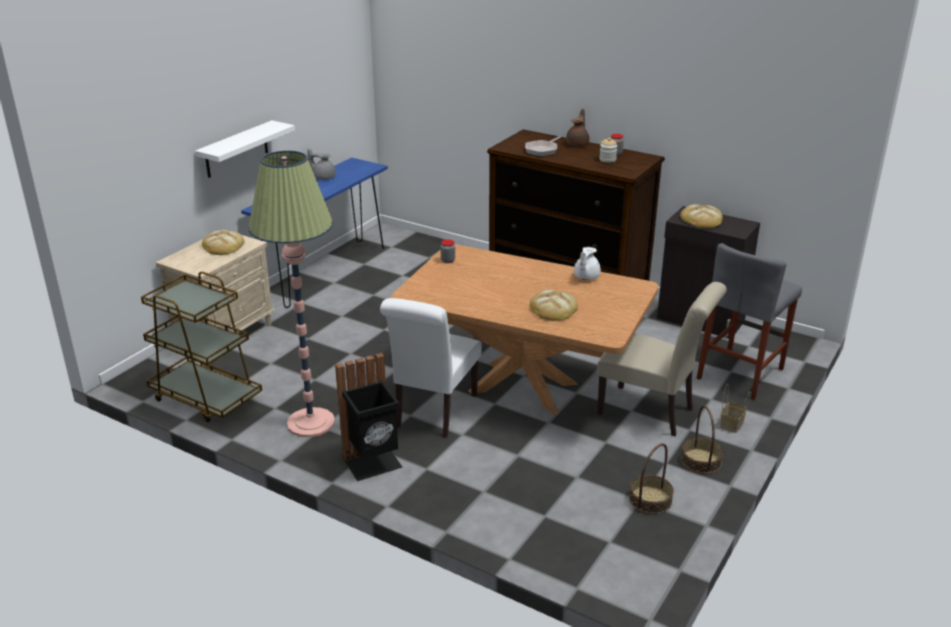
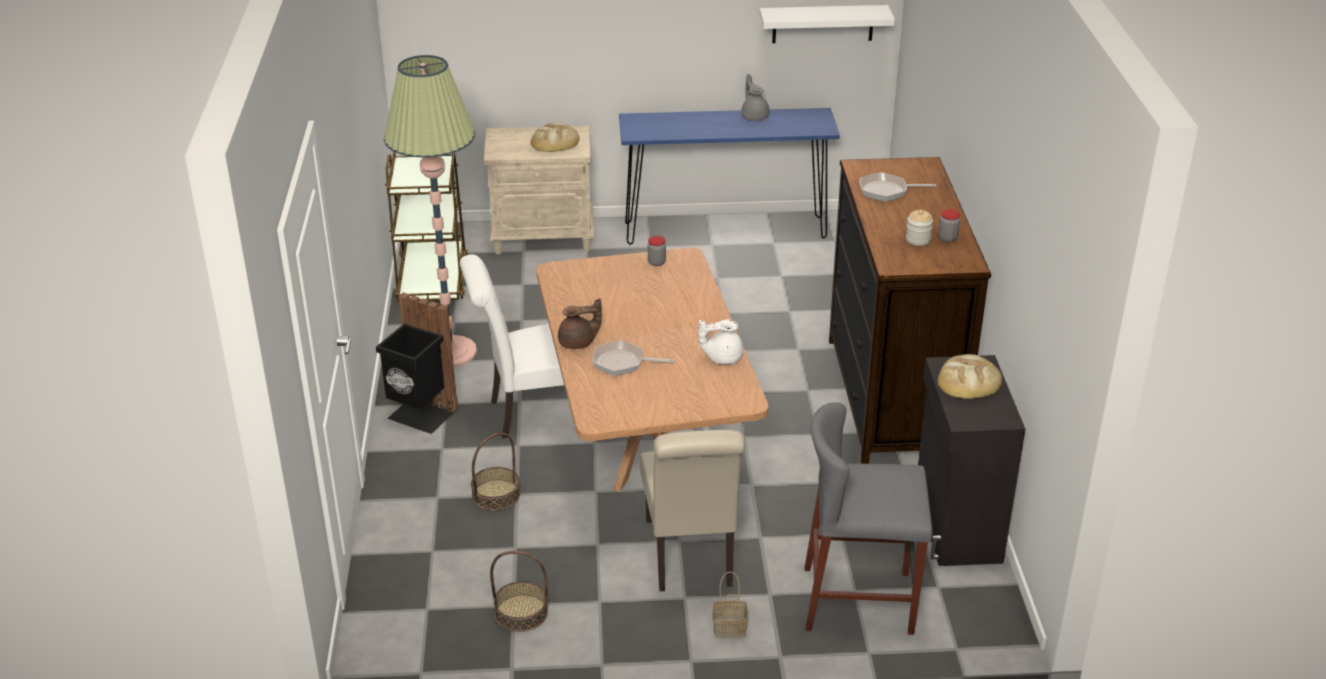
camera: 55 degrees right, 5 degrees up
(236, 149) = (627, 44): white shelf -> white shelf (823, 24)
(553, 308) = (622, 363): bread -> frying pan
(578, 144) = (943, 205): brown teapot -> brown teapot (578, 343)
(701, 461) = (629, 627): basket -> basket (496, 495)

